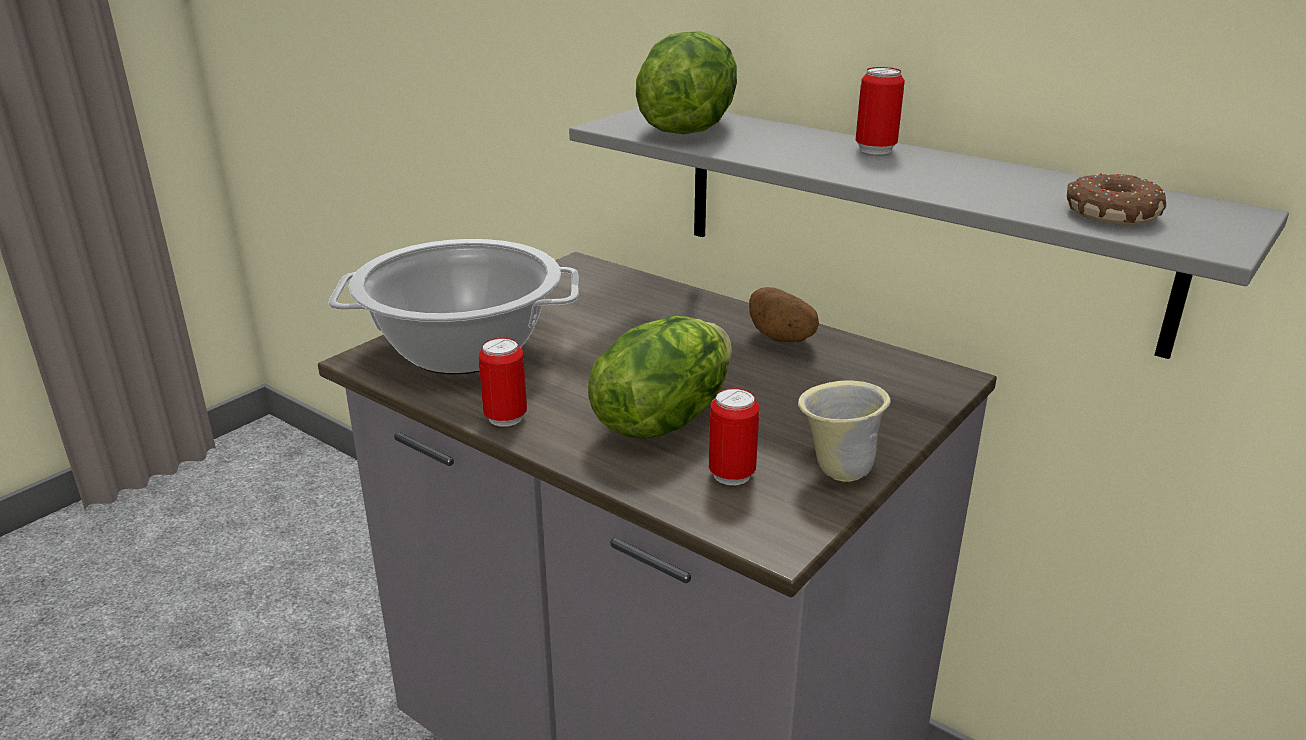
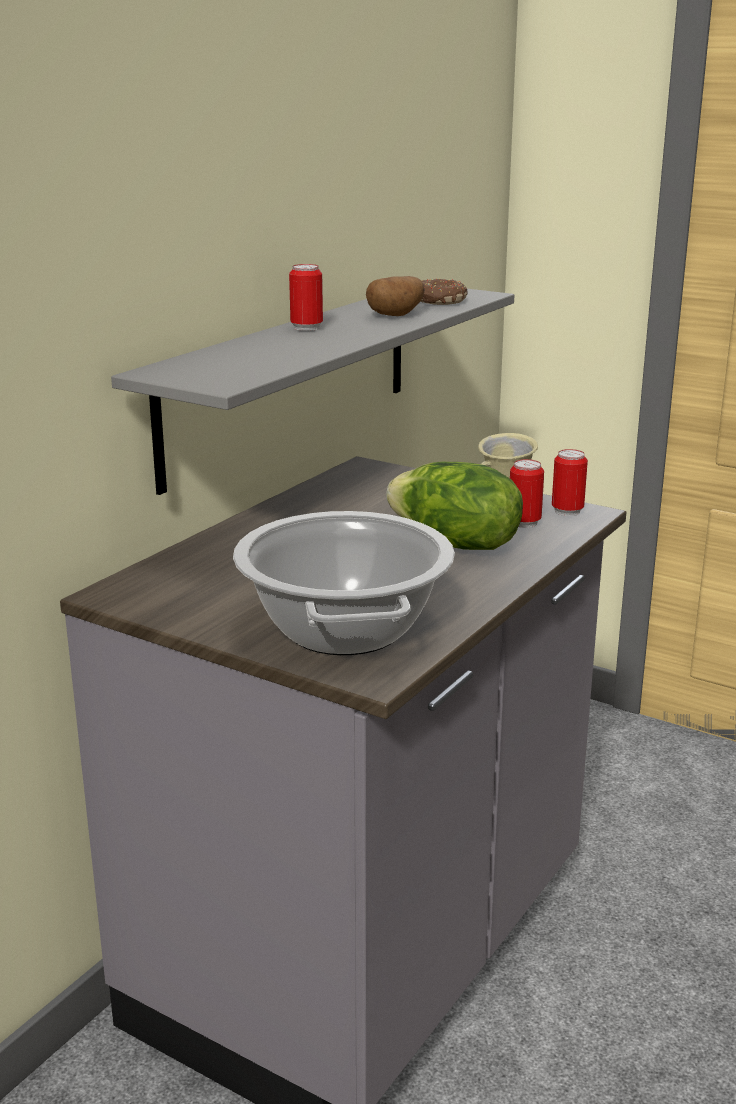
camera: 95 degrees left, 5 degrees down
(505, 418) = (475, 597): can -> can (567, 511)
(687, 128) = (236, 365): lettuce -> none
(782, 338) = (304, 508): potato -> potato (396, 315)

